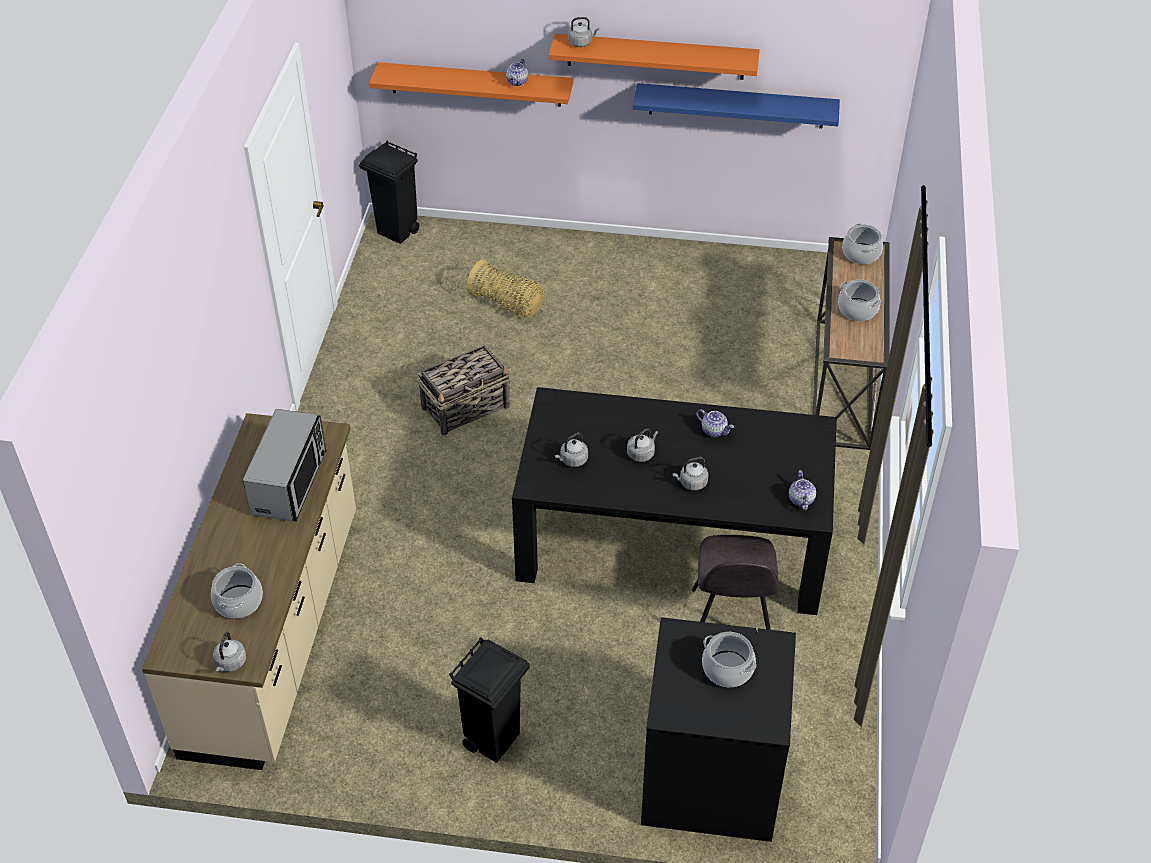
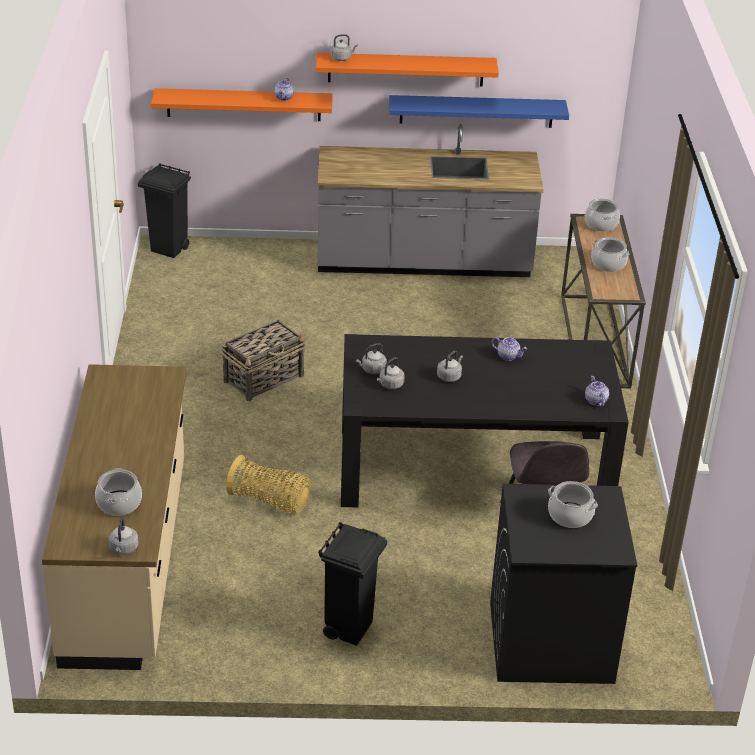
camera: 10 degrees left, 10 degrees down
(290, 482) = (143, 413): microwave -> none
(507, 304) = (283, 299): basket -> basket (270, 501)
(671, 267) = (423, 263): none -> grey counter
(691, 483) = (498, 395): grey kettle -> grey kettle (372, 370)

